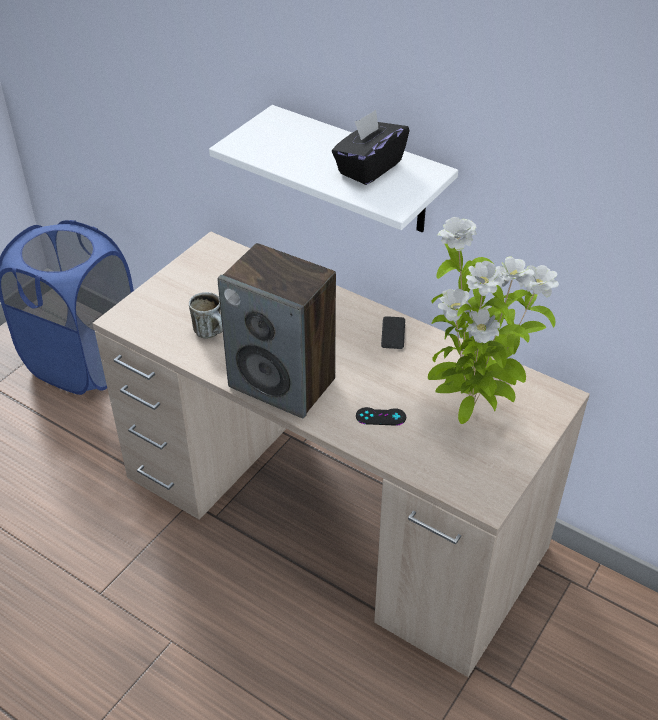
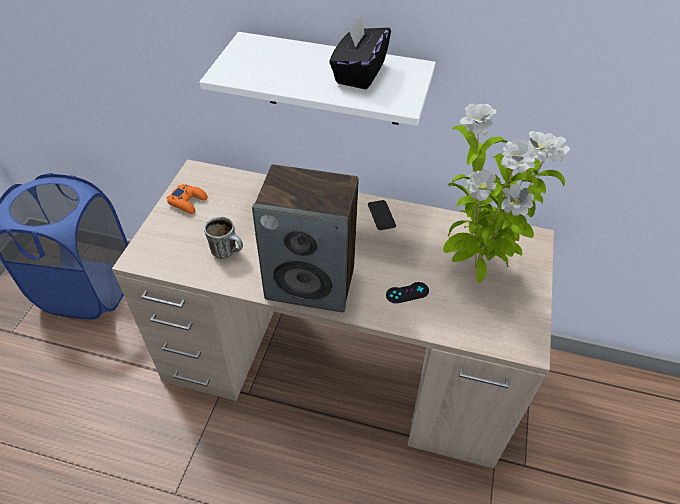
camera: 20 degrees left, 5 degrees up
(193, 275) = (188, 202): none -> orange game controller

